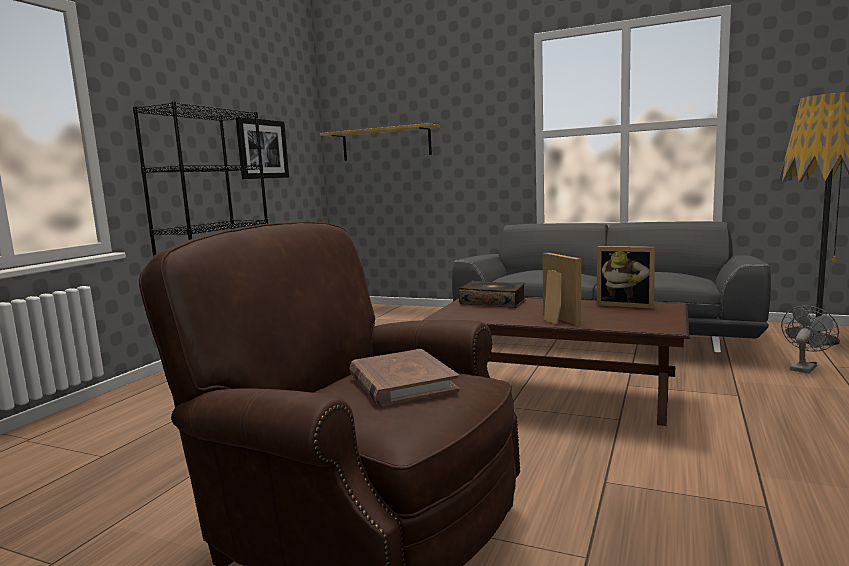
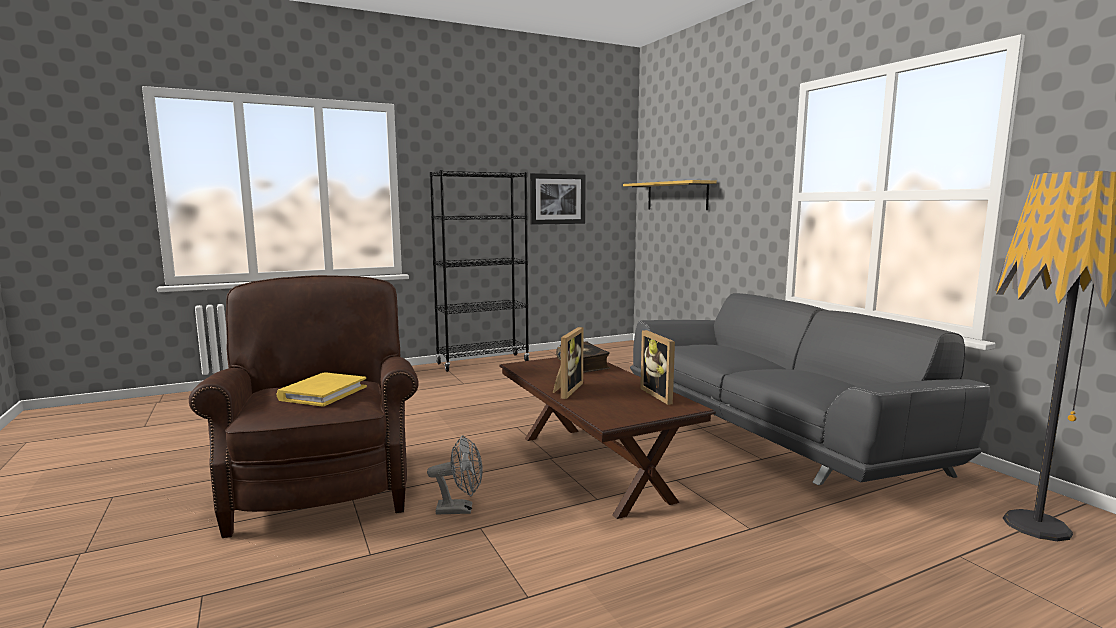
camera: 40 degrees right, 0 degrees up
(401, 382) = (323, 393): brown book -> yellow book
(804, 367) = (912, 540): grey fan -> grey fan (460, 509)

